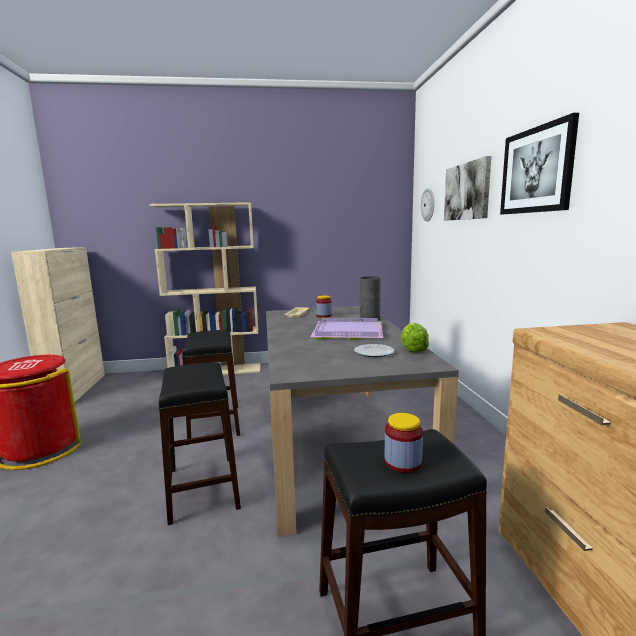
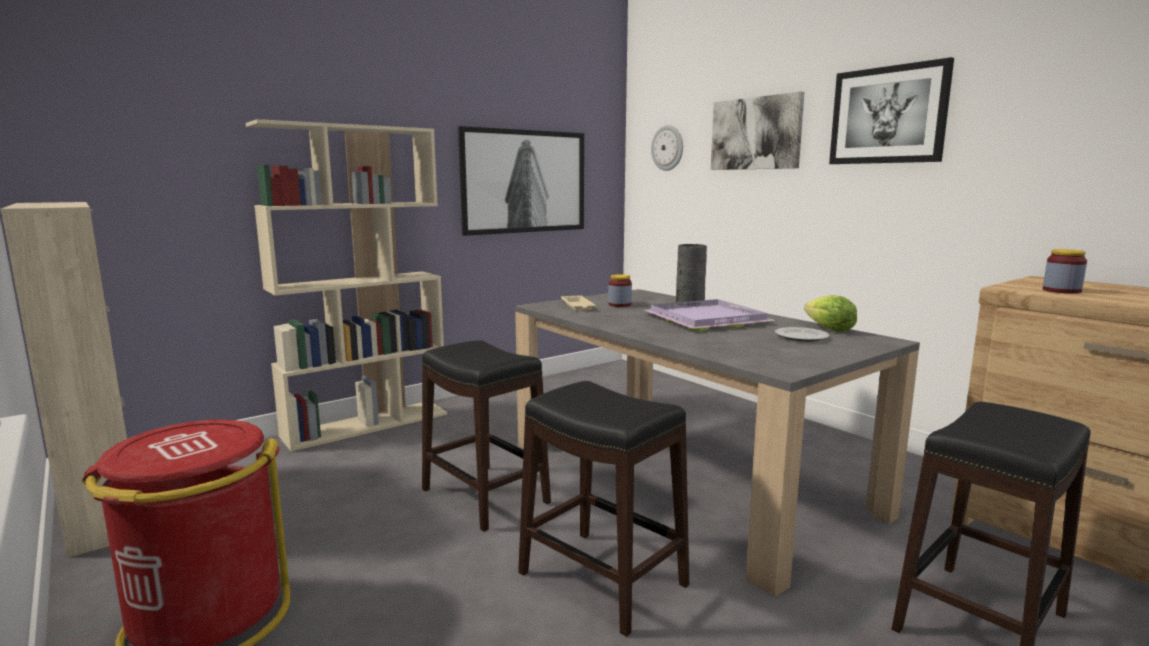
camera: 30 degrees left, 0 degrees up
(328, 231) = (525, 181): none -> picture
(403, 462) = (1024, 431): jar -> jar (1061, 291)

